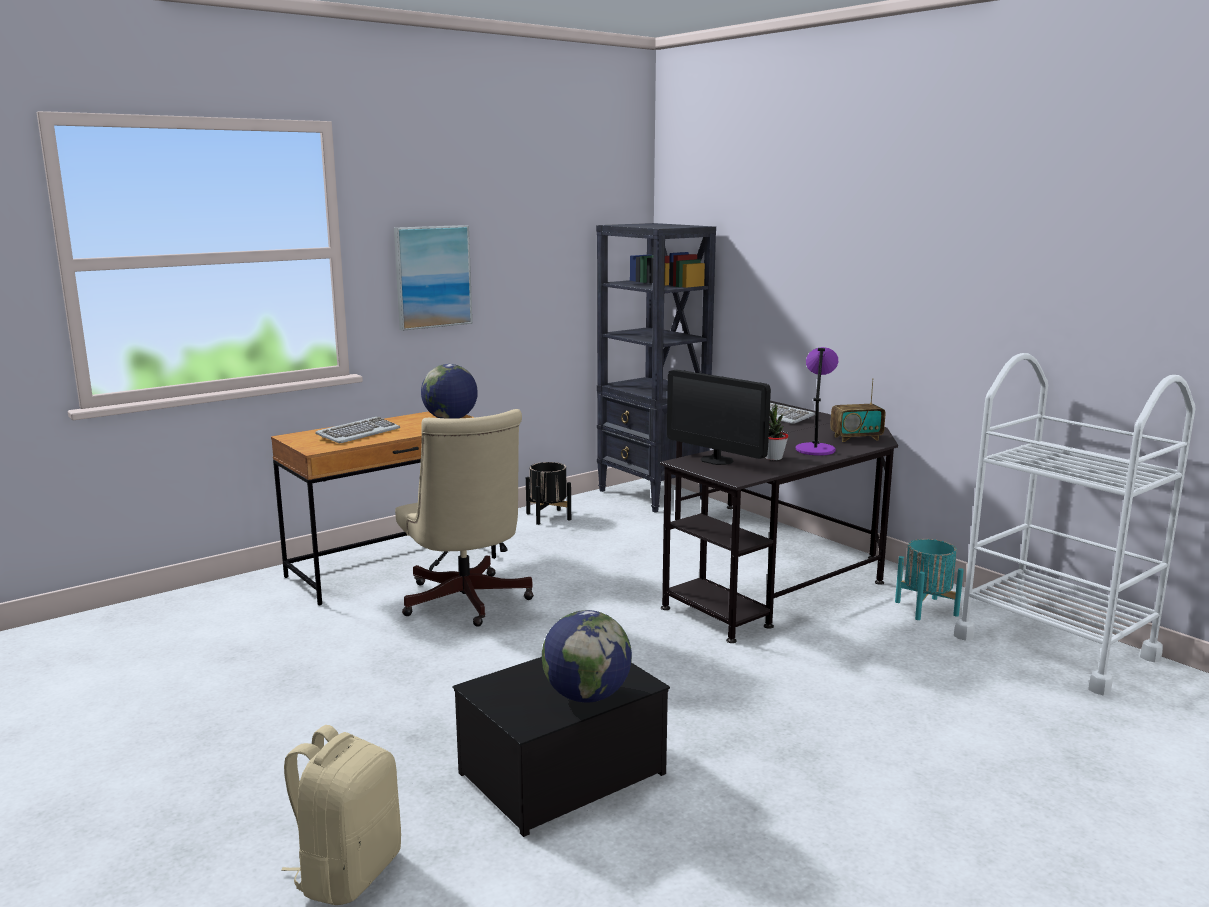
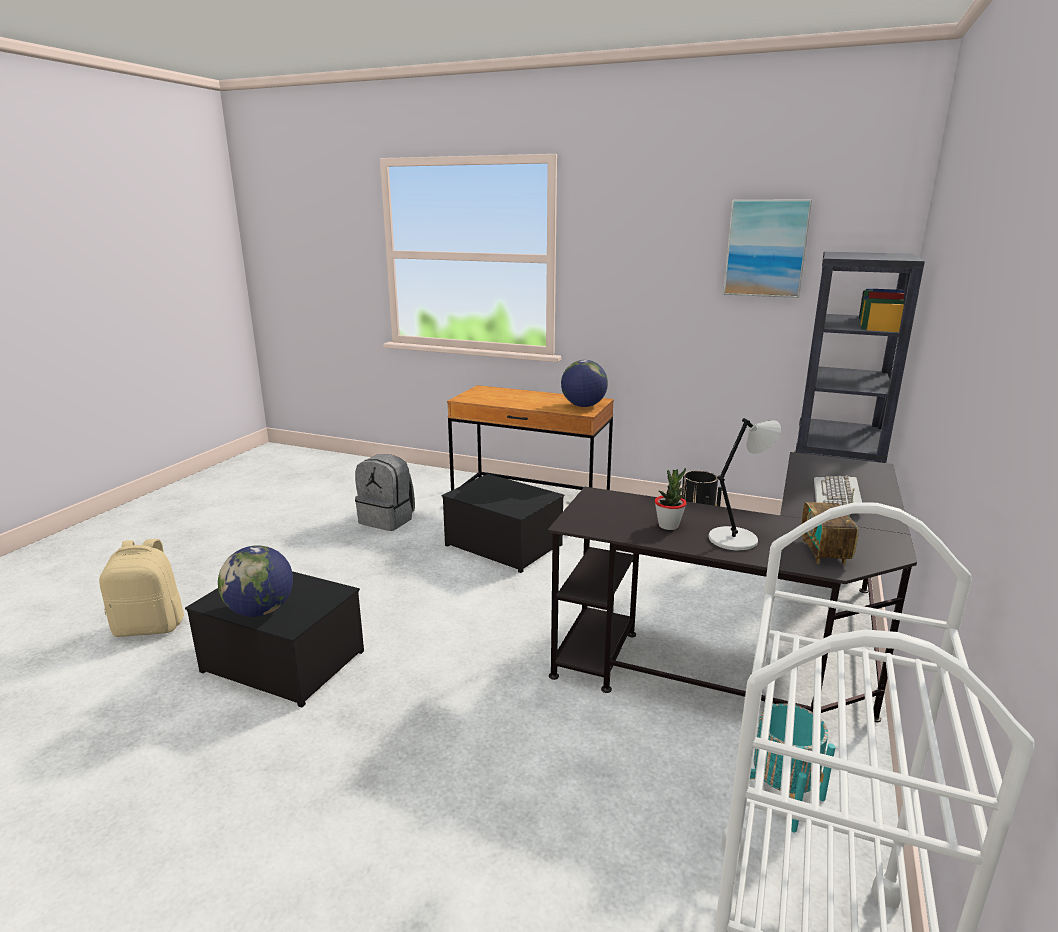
camera: 60 degrees right, 5 degrees up
(290, 649) = (388, 520): none -> grey backpack
(358, 433) = (510, 397): keyboard -> none
(432, 276) = (631, 286): picture -> picture (766, 248)
(466, 604) = (502, 545): beige office chair -> storage box
(717, 460) = (621, 505): monitor -> none
(815, 449) = (735, 539): purple table lamp -> grey table lamp
(856, 438) = (824, 552): radio -> radio turned 45 degrees clockwise

